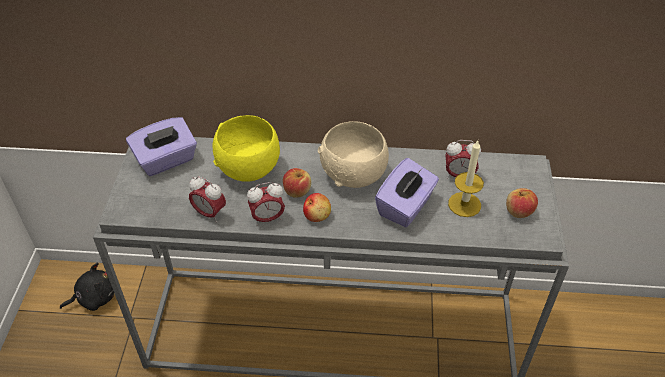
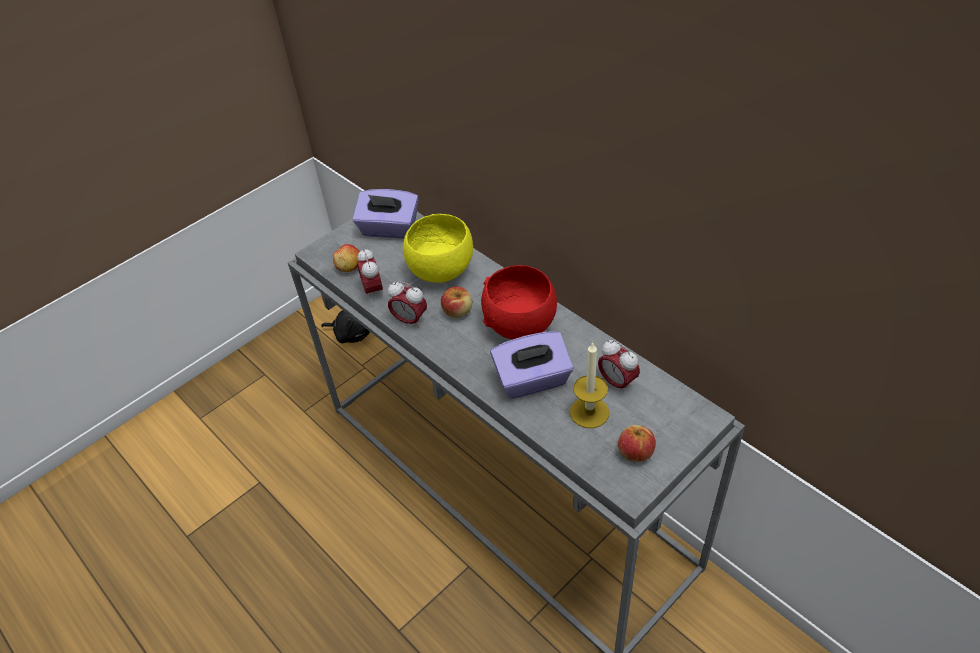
camera: 45 degrees right, 0 degrees up
(317, 215) = (450, 342): apple -> apple (349, 267)
(354, 175) = (521, 325): beige bowl -> red bowl

